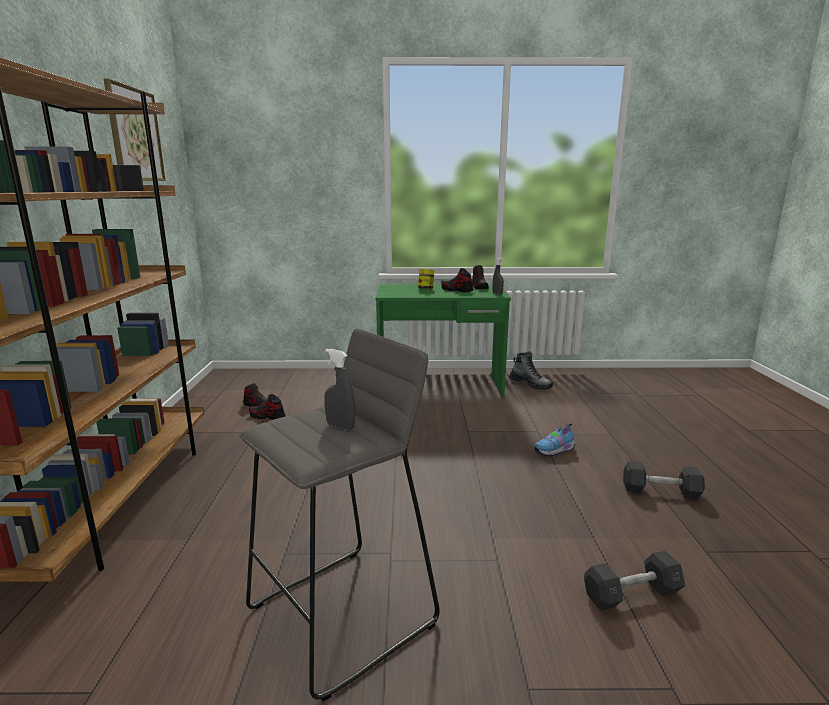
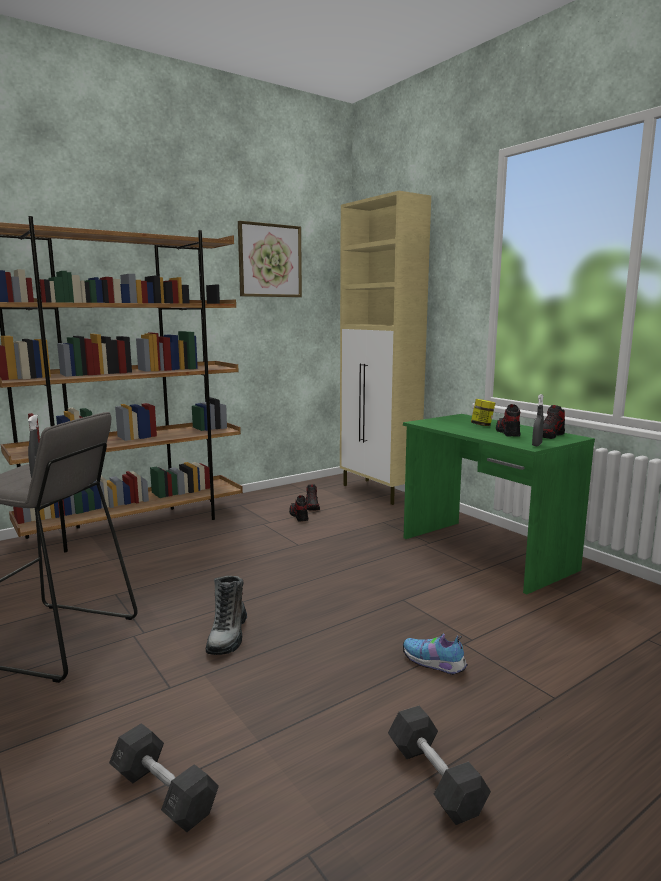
camera: 55 degrees right, 5 degrees down
(281, 375) = (379, 492): none -> beige cabinet
(530, 384) = (603, 599): boot -> boot (228, 636)

